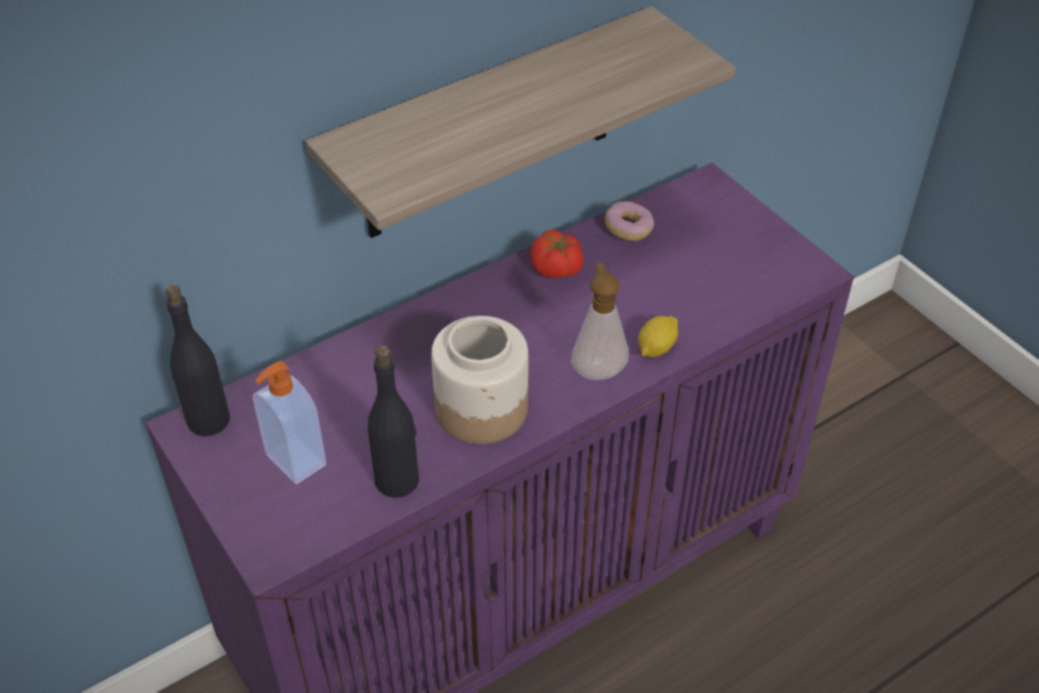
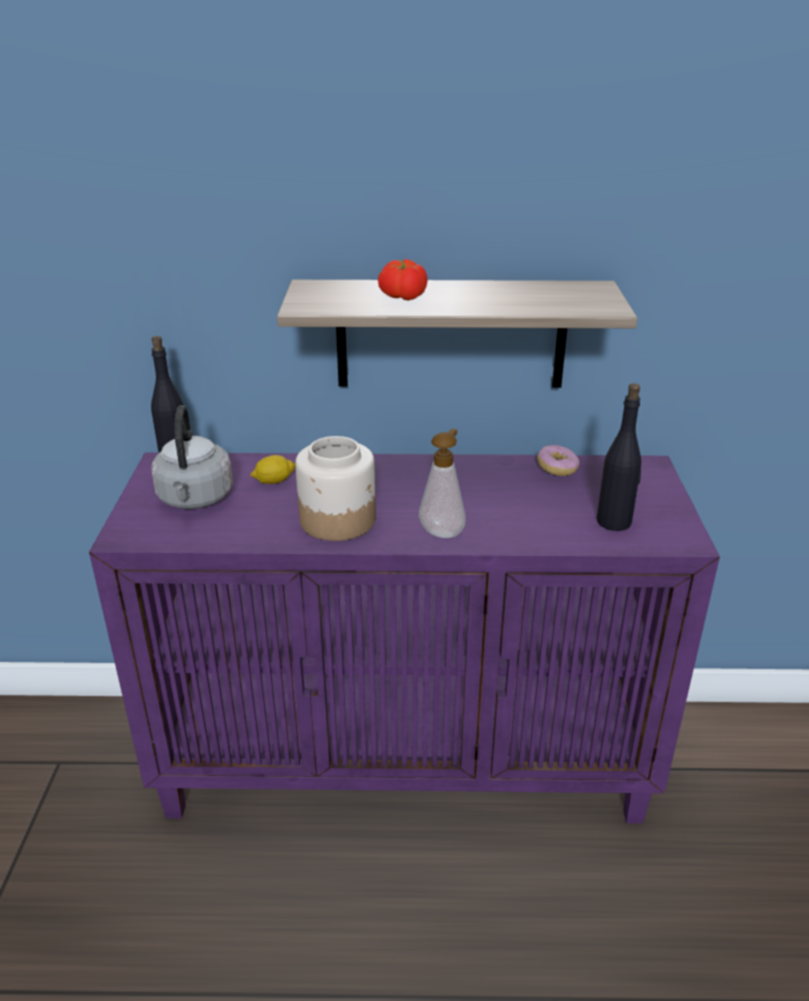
camera: 35 degrees right, 15 degrees down
(294, 461) = (195, 499): soap dispenser -> grey kettle
(397, 480) = (240, 533): black bottle -> black bottle (614, 522)
(556, 269) = (478, 471): tomato -> tomato (402, 296)
(656, 348) = (501, 536): lemon -> lemon (274, 481)

